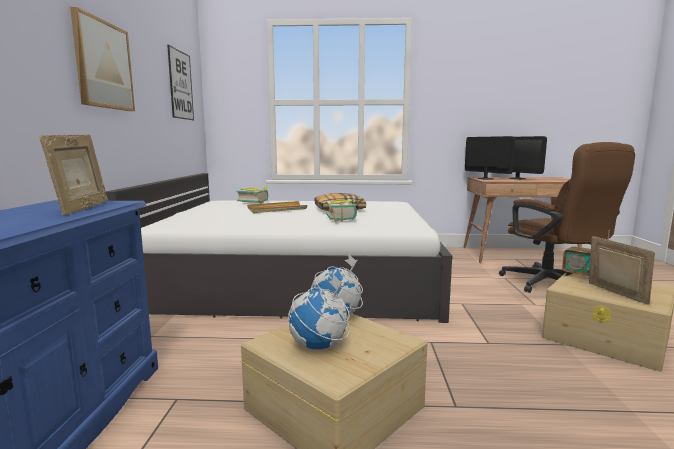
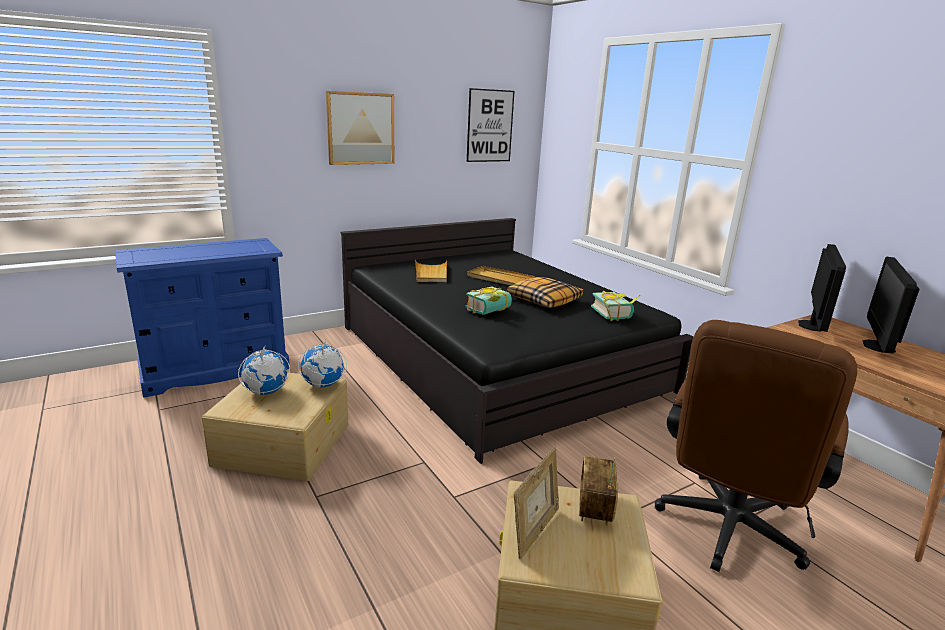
camera: 55 degrees right, 10 degrees up
(82, 209) = (233, 252): picture frame -> none
(221, 218) = (431, 273): none -> beige tray
(254, 202) = (525, 262): book -> book (615, 314)
(296, 278) = (496, 357): white bed -> black bed

